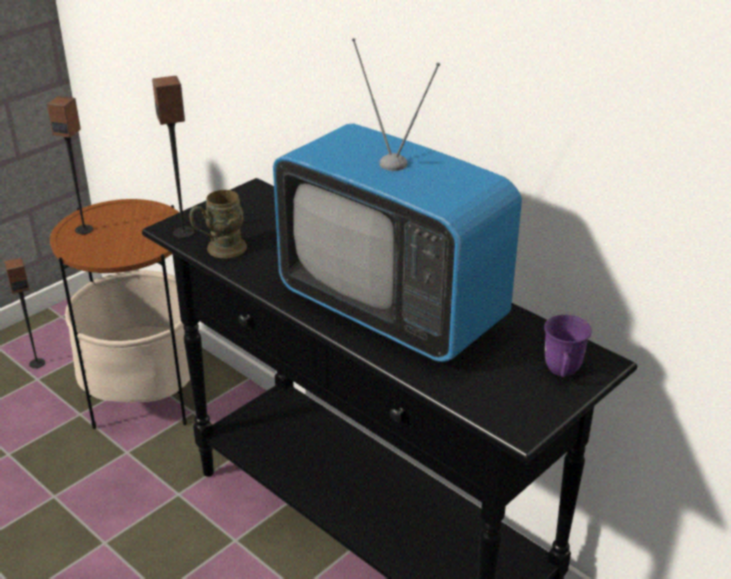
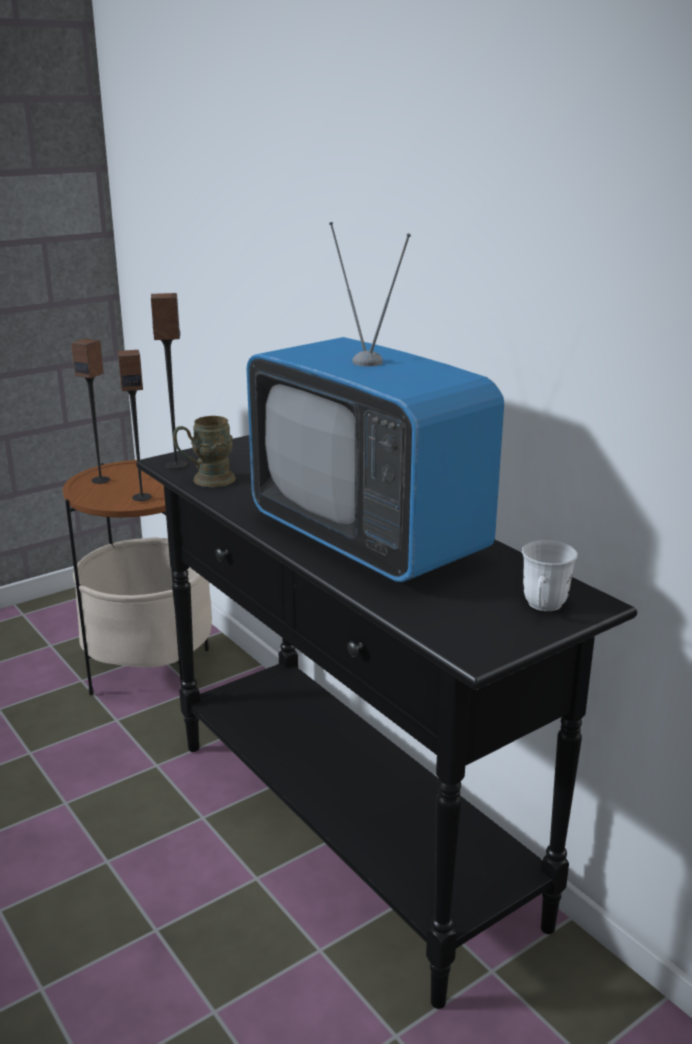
camera: 10 degrees right, 10 degrees down
(37, 363) = (55, 631): speaker -> speaker (142, 497)
(562, 372) = (543, 607): purple mug -> white mug

